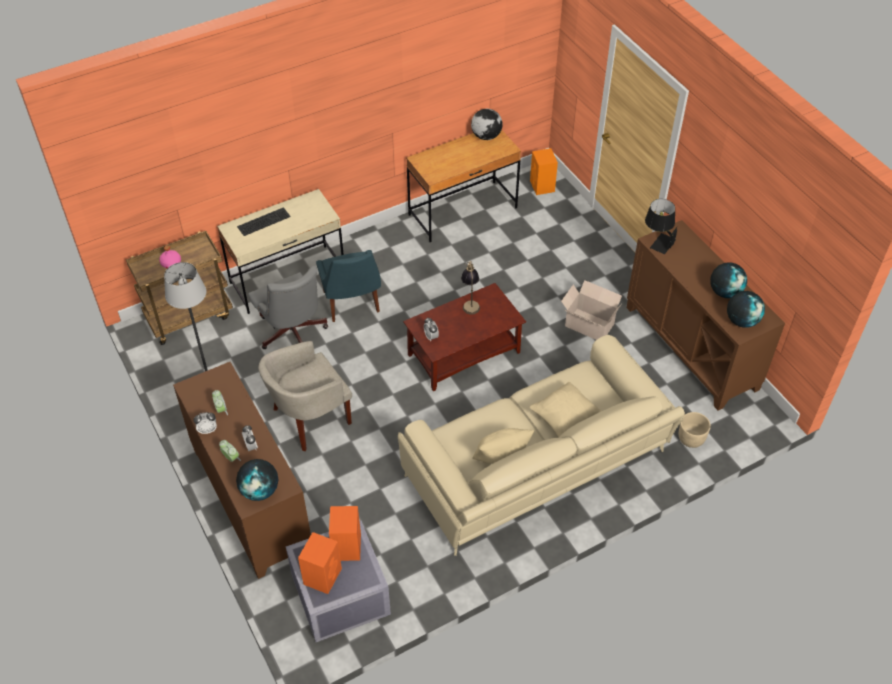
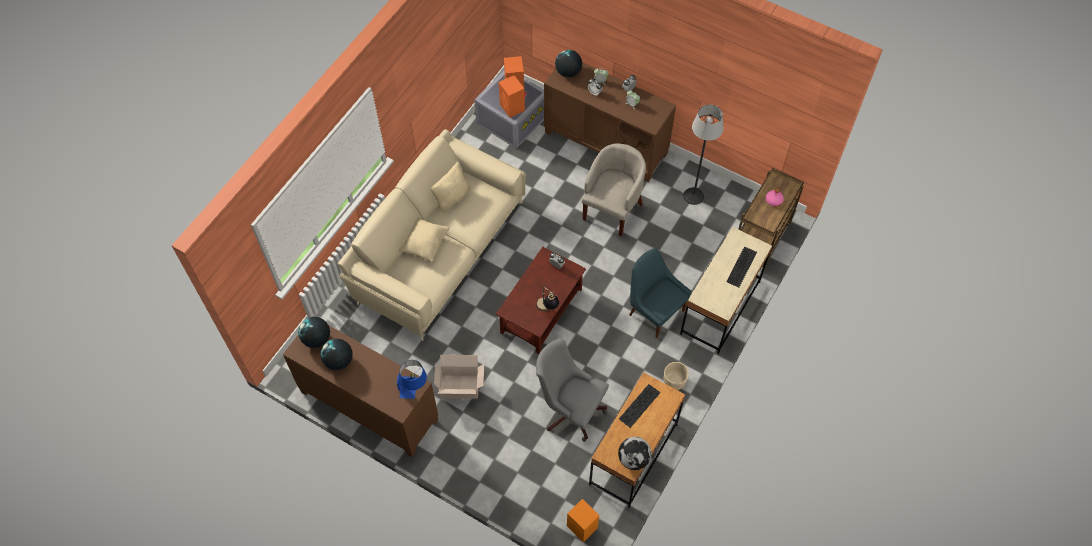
camera: 150 degrees right, 10 degrees up
(293, 334) = (676, 263): grey office chair -> grey office chair (570, 409)
(452, 164) = (640, 406): none -> keyboard
(657, 241) = (413, 387): black table lamp -> blue table lamp
(691, 439) = (340, 324): beige planter -> beige planter (674, 381)

